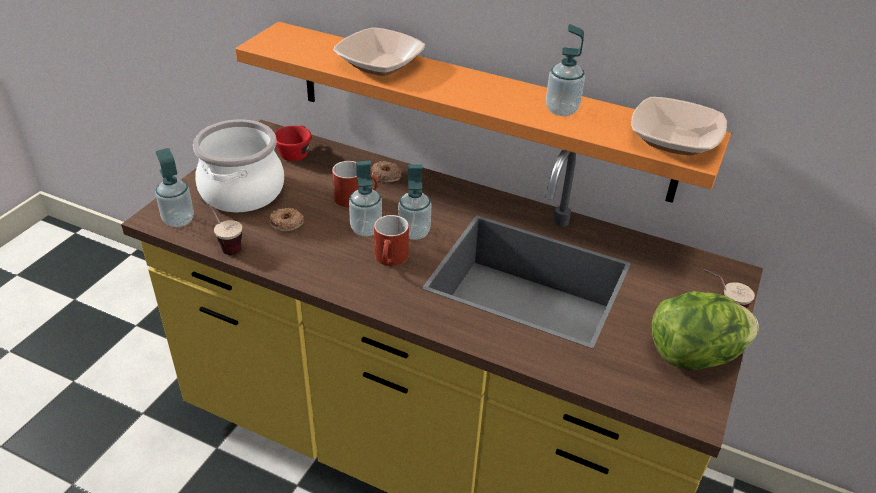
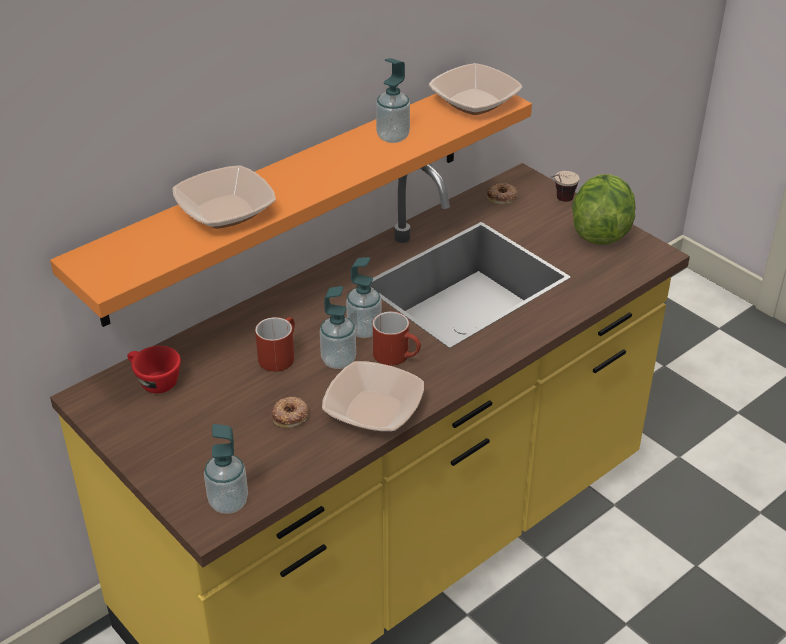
camera: 65 degrees left, 0 degrees up
(224, 245) = (301, 471): cup -> none
(241, 191) = (205, 440): cooking pot -> none
(312, 264) = (373, 410): none -> bowl
(386, 175) = (251, 323): donut -> donut (502, 197)

